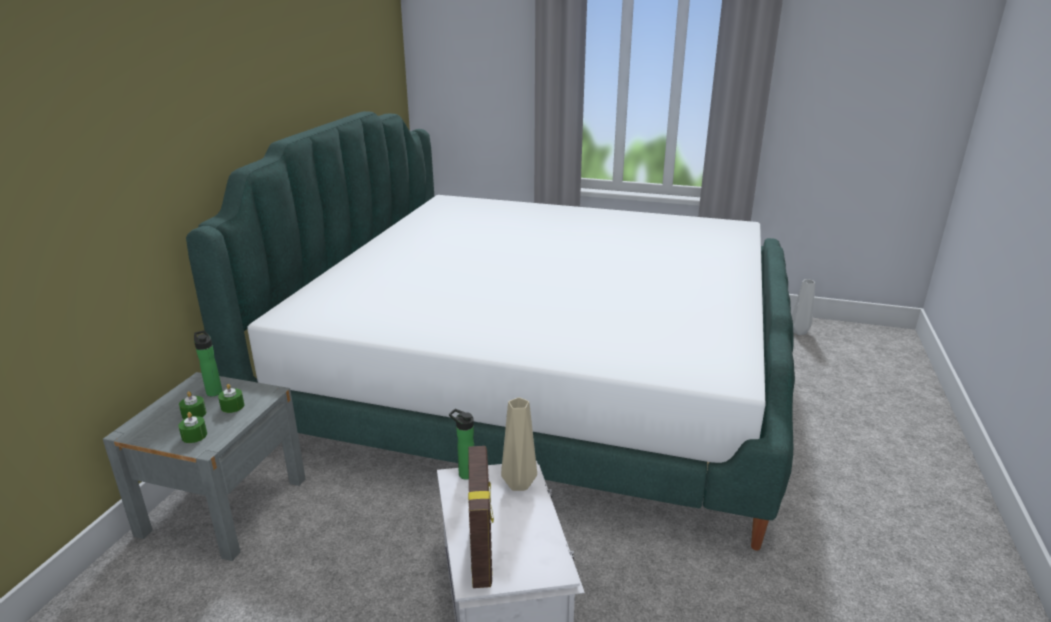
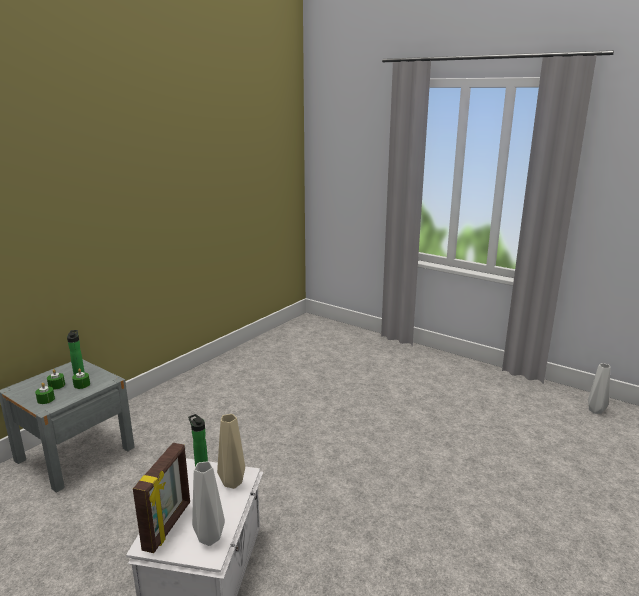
camera: 20 degrees right, 5 degrees down
(540, 373) = (345, 404): bed -> none
(540, 551) = (209, 537): none -> grey vase

